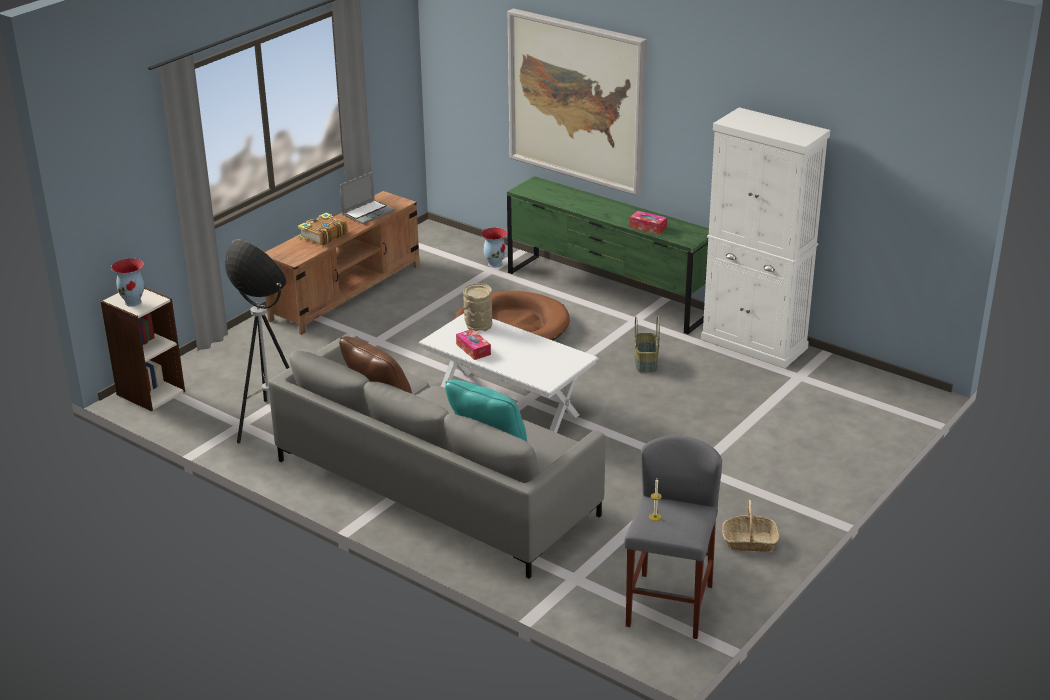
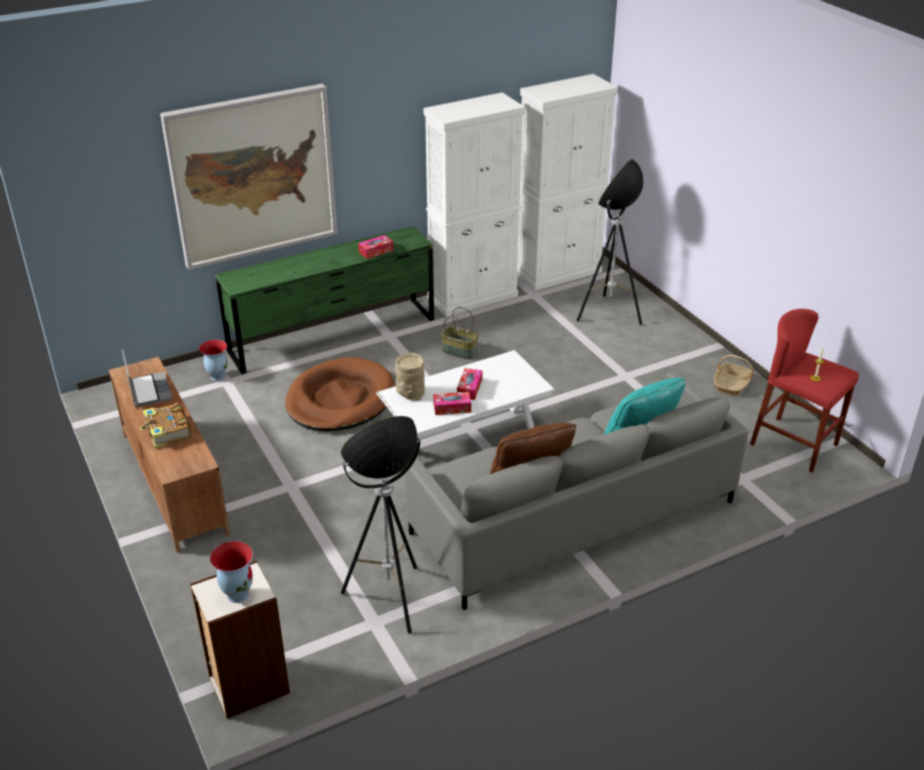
camera: 65 degrees left, 5 degrees up
(511, 350) = (469, 388): none -> tissue box
(669, 606) = (794, 444): grey stool -> red stool
(811, 431) = (609, 314): none -> floor lamp
(863, 380) = (558, 273): none -> white cabinet

